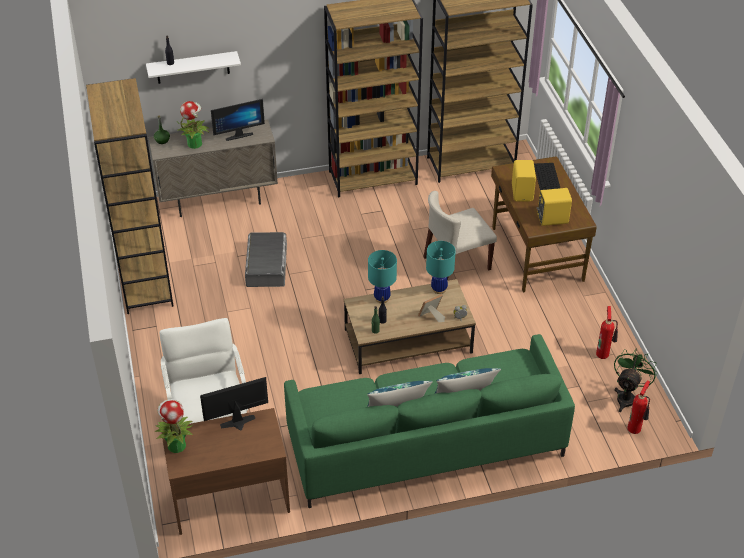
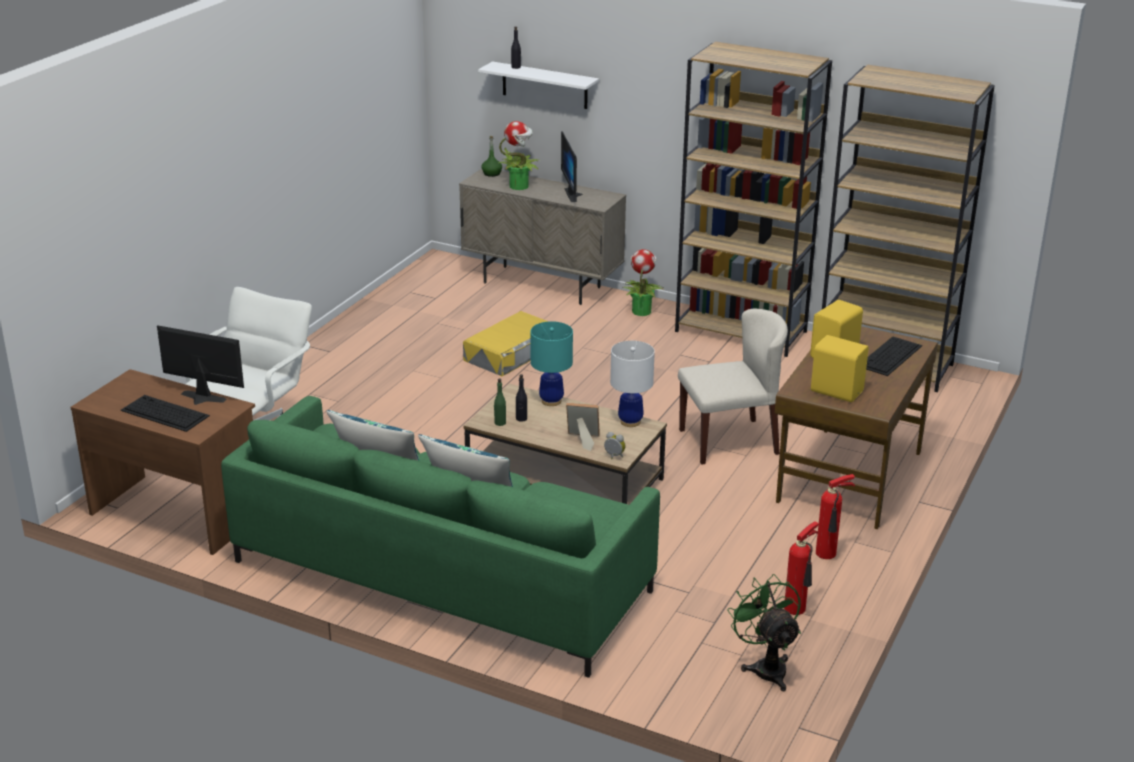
camera: 40 degrees right, 15 degrees down
(144, 279) = (375, 313): brown bookcase -> none
(176, 445) = (120, 386): potted plant -> potted plant (641, 311)
(233, 448) = (164, 413): none -> keyboard
(238, 134) = (575, 194): monitor -> monitor turned 60 degrees clockwise
(266, 265) = (511, 352): grey storage box -> yellow storage box
(439, 289) = (630, 422): turquoise table lamp -> white table lamp
(456, 264) = (729, 441): beige chair -> beige chair turned 150 degrees clockwise
(627, 397) = (766, 667): green fan -> green fan turned 90 degrees counterclockwise
(635, 428) = (728, 704): fire extinguisher -> fire extinguisher (828, 554)

